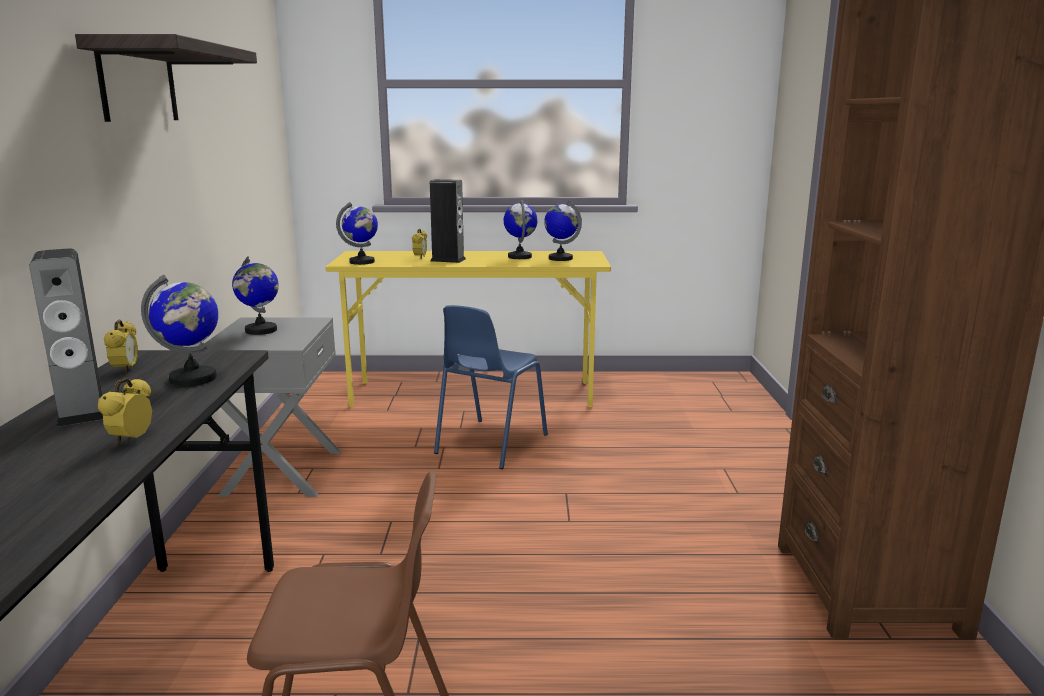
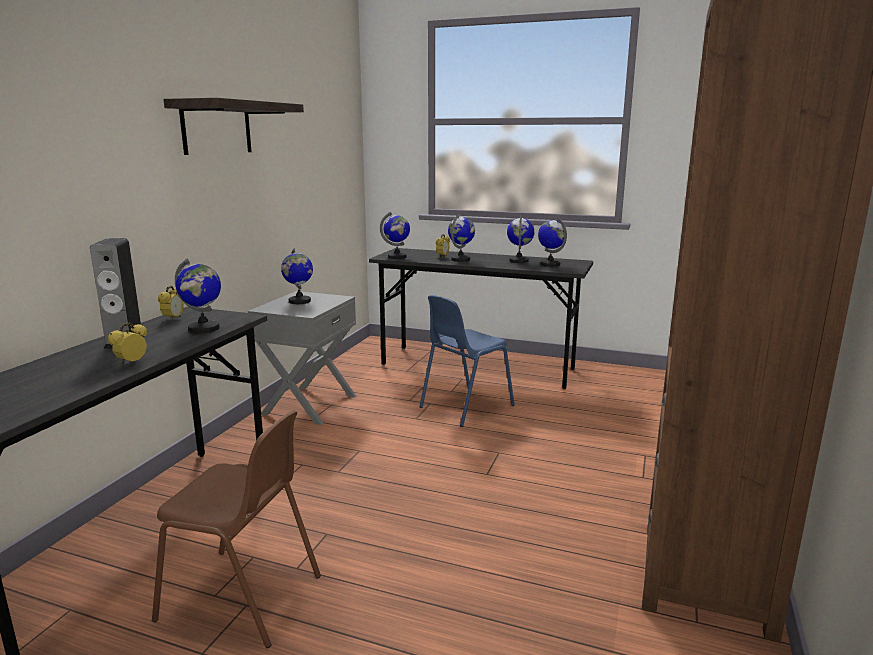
camera: 20 degrees right, 0 degrees up
(448, 260) = (461, 259): speaker -> globe
(473, 394) = (478, 366): yellow desk -> grey desk

